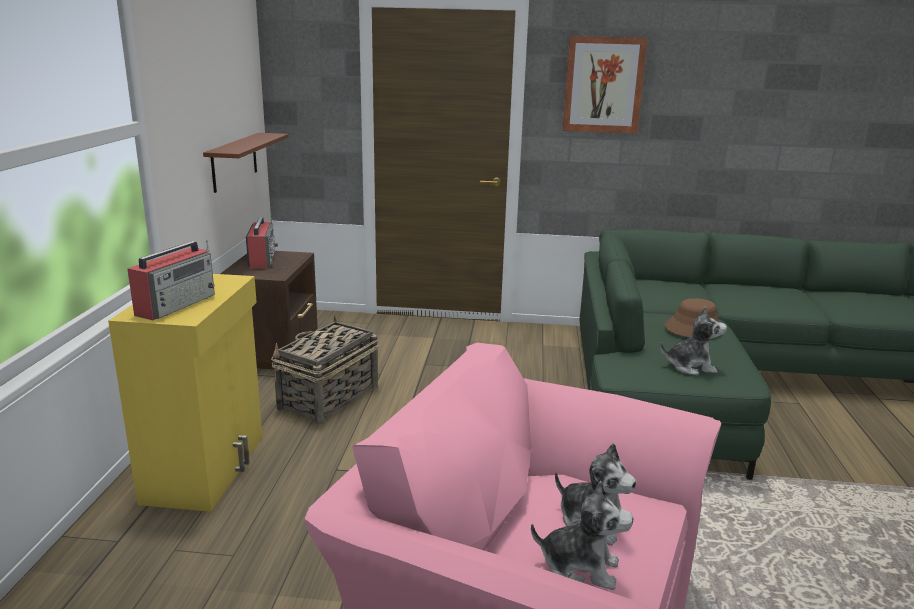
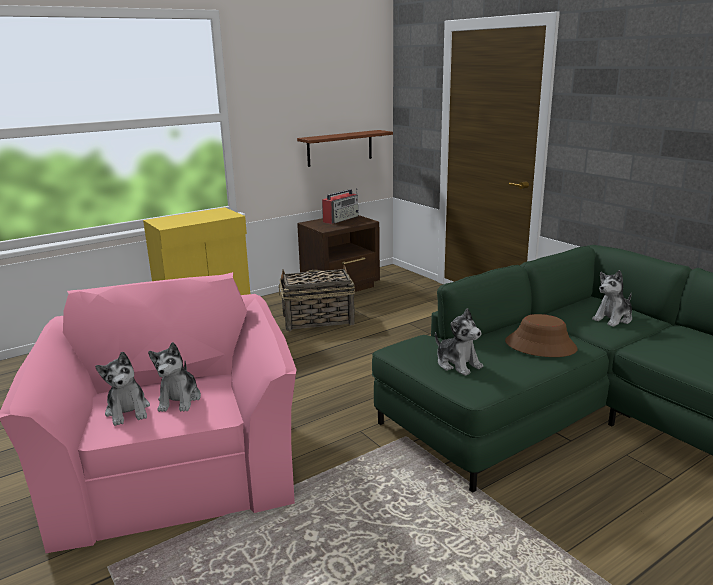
camera: 50 degrees right, 0 degrees up
(177, 304) = (180, 220): radio -> none
(603, 85) = (616, 96): picture -> none
(678, 291) = (613, 319): none -> plush toy

